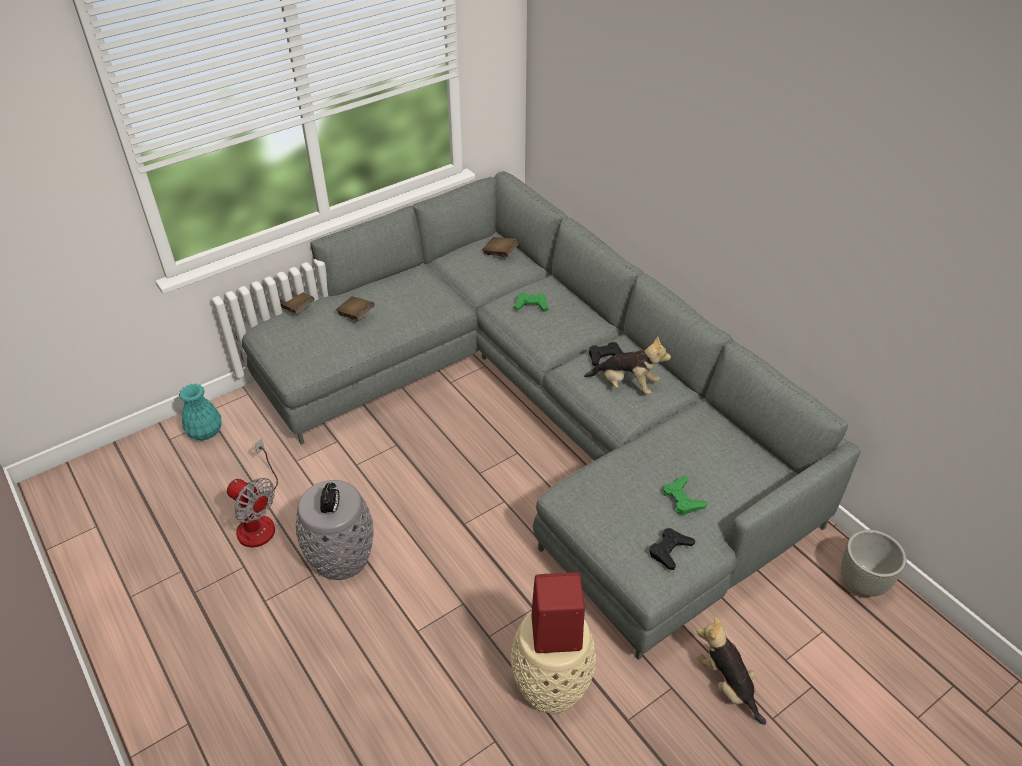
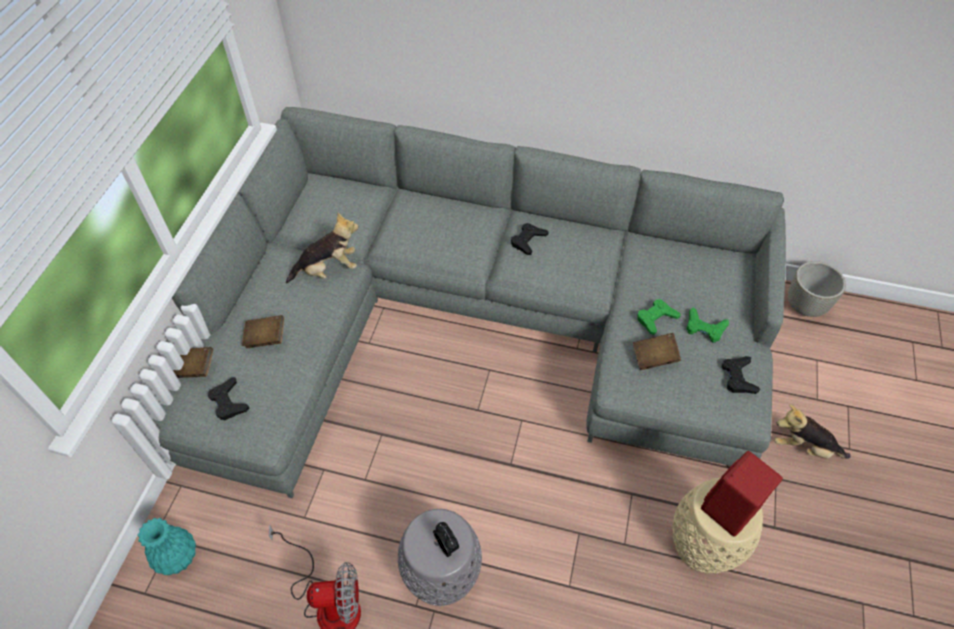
camera: 40 degrees left, 10 degrees up
(295, 338) = (228, 402): none -> black game controller
(500, 253) = (338, 193): brown book -> brown book (654, 357)
(531, 305) = (418, 229): green game controller -> green game controller (656, 318)
(626, 385) = (568, 256): plush toy -> plush toy (328, 269)

